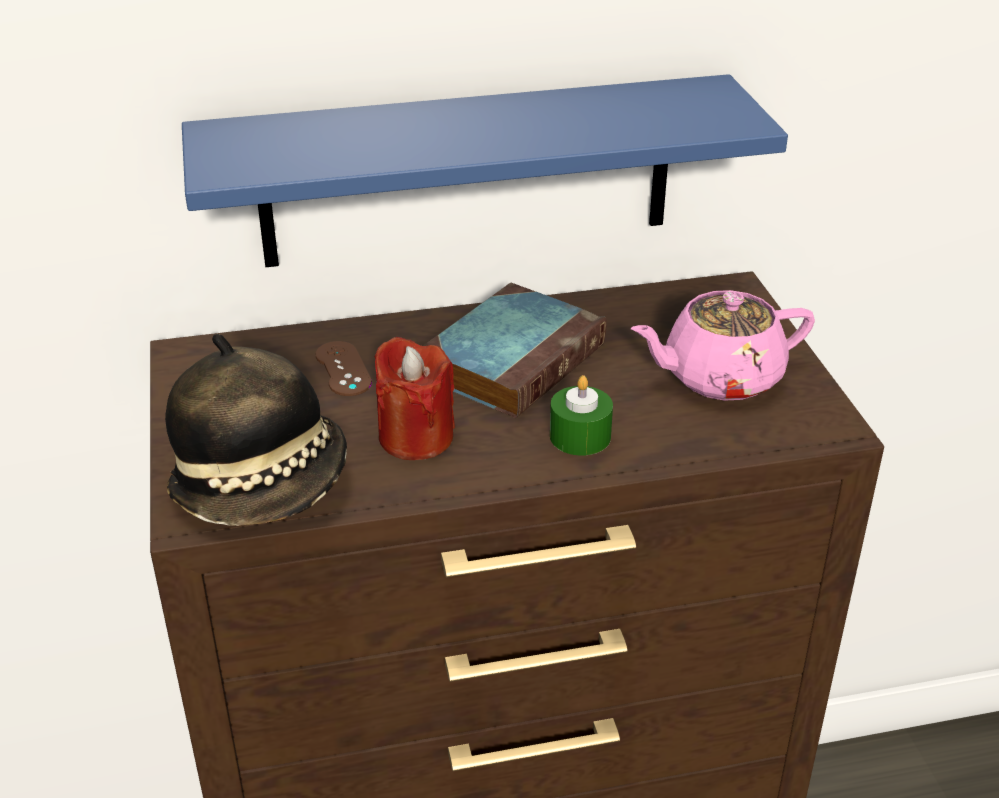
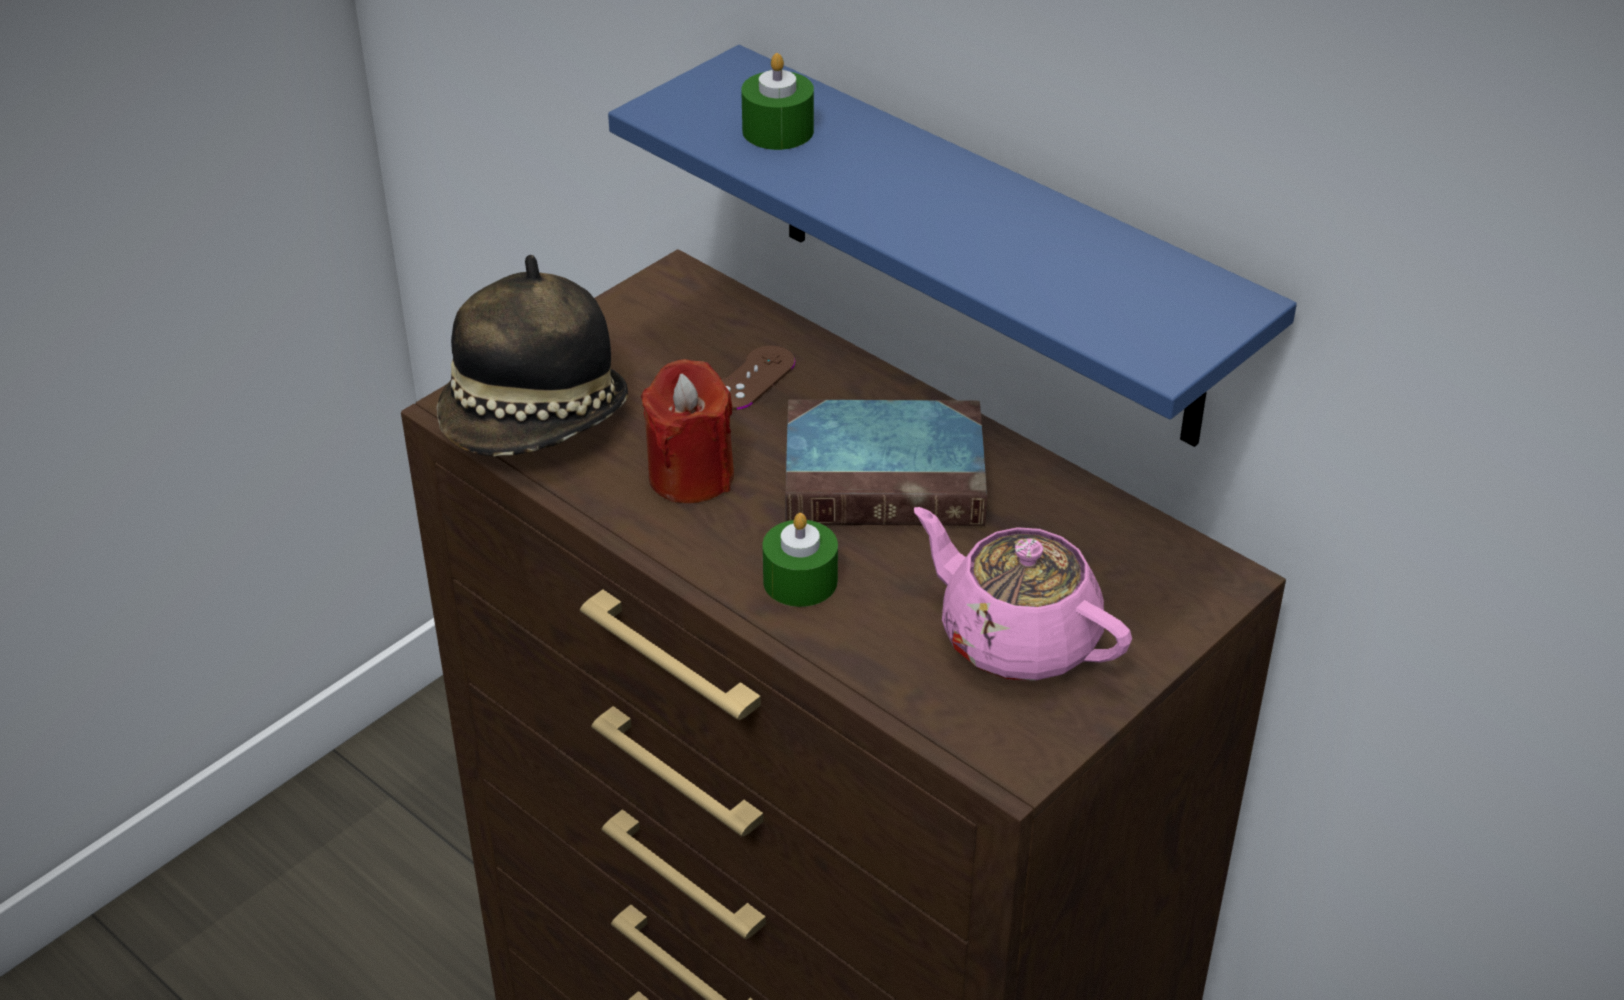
camera: 55 degrees right, 5 degrees up
(319, 143) = (778, 130): none -> green candle

